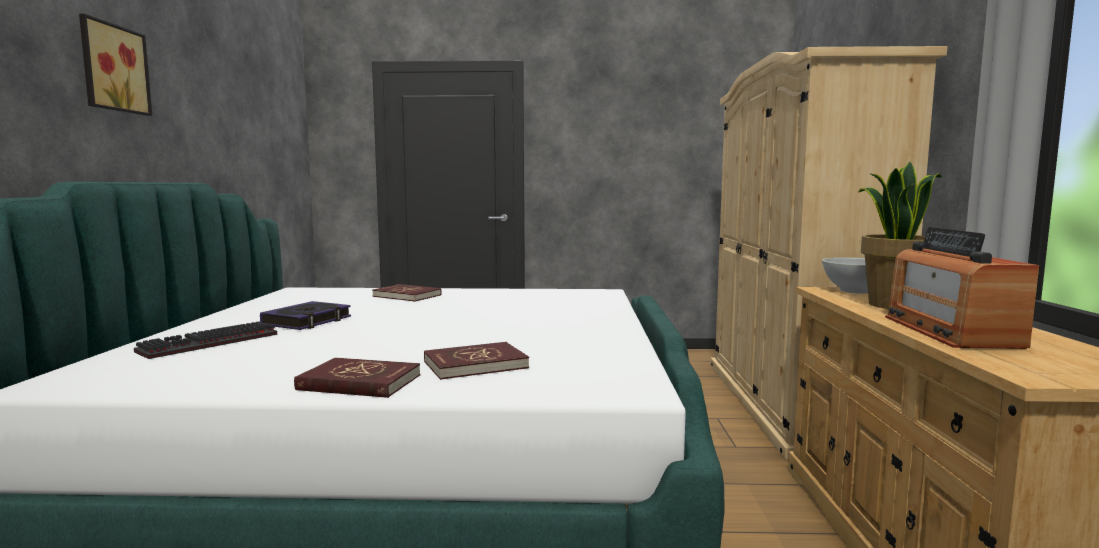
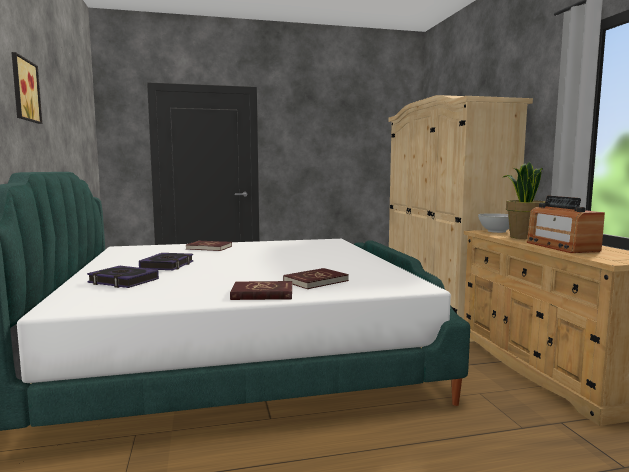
camera: 15 degrees left, 0 degrees up
(208, 344) = (123, 281): keyboard -> book

